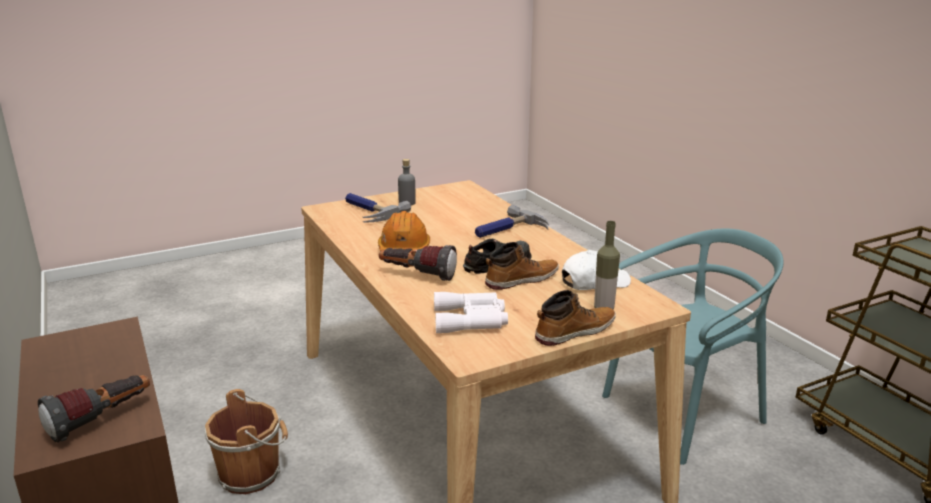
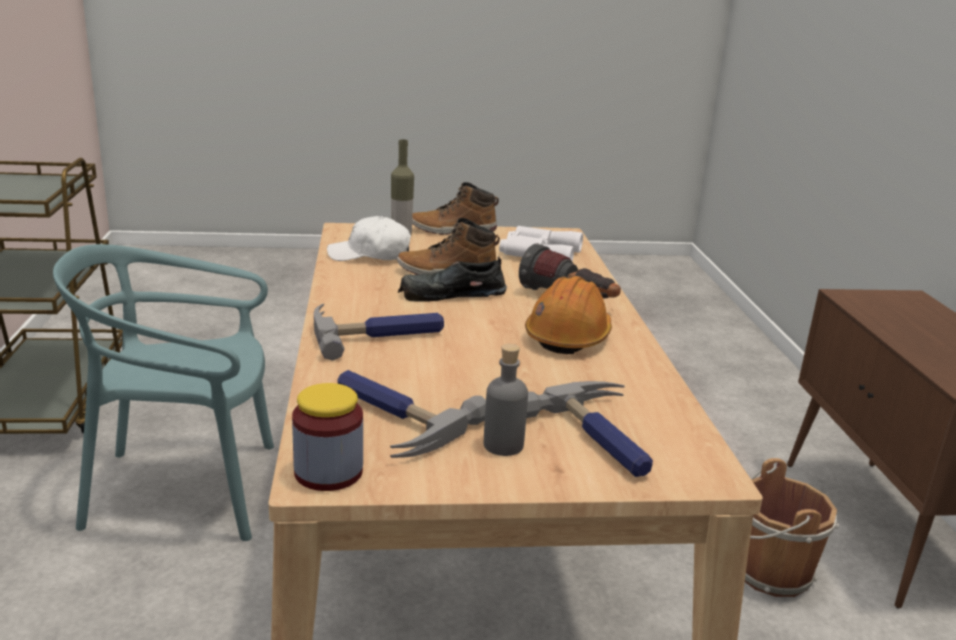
camera: 160 degrees left, 0 degrees up
(102, 420) = (885, 306): flashlight -> none
(458, 203) = (392, 418): none -> hammer
(461, 187) = (328, 472): none -> jar

